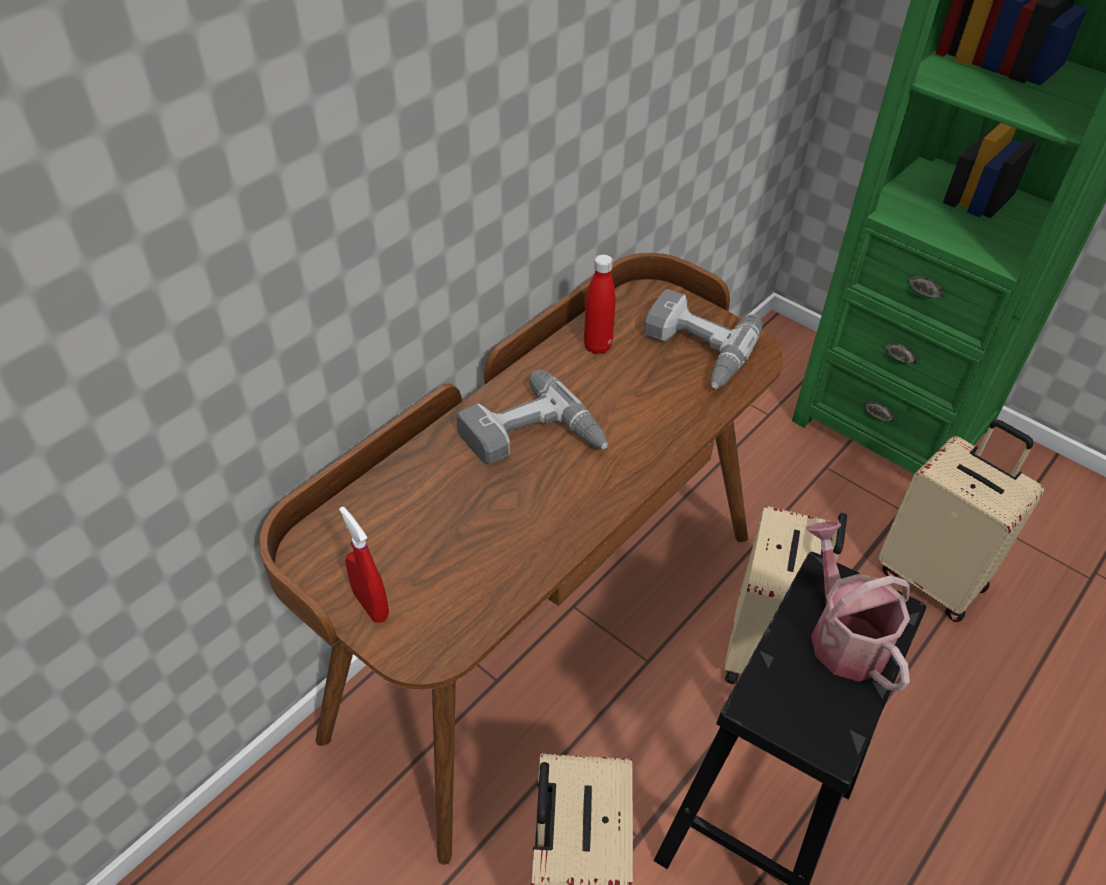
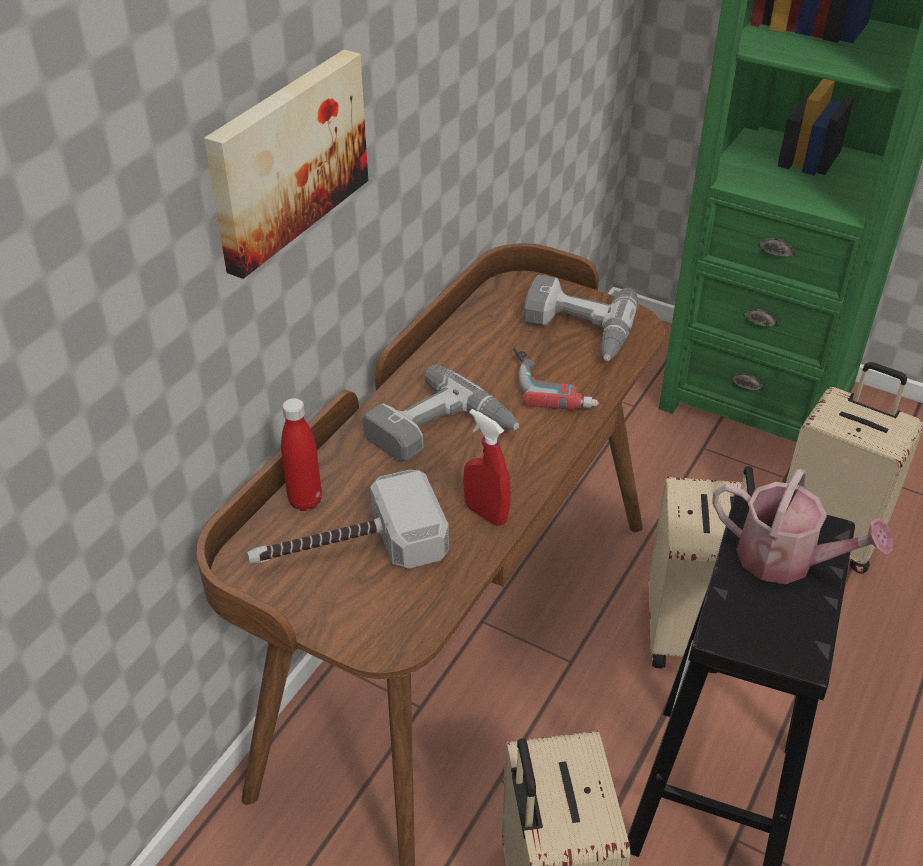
camera: 10 degrees left, 5 degrees down
(371, 605) = (323, 608): red spray bottle -> red spray bottle (486, 513)
(386, 157) = (286, 158): none -> picture
(409, 548) = (347, 550): none -> hammer
(597, 346) = (480, 339): red bottle -> red bottle (305, 501)
(657, 403) = (554, 383): none -> power drill
(843, 635) = (786, 560): watering can -> watering can turned 150 degrees clockwise

